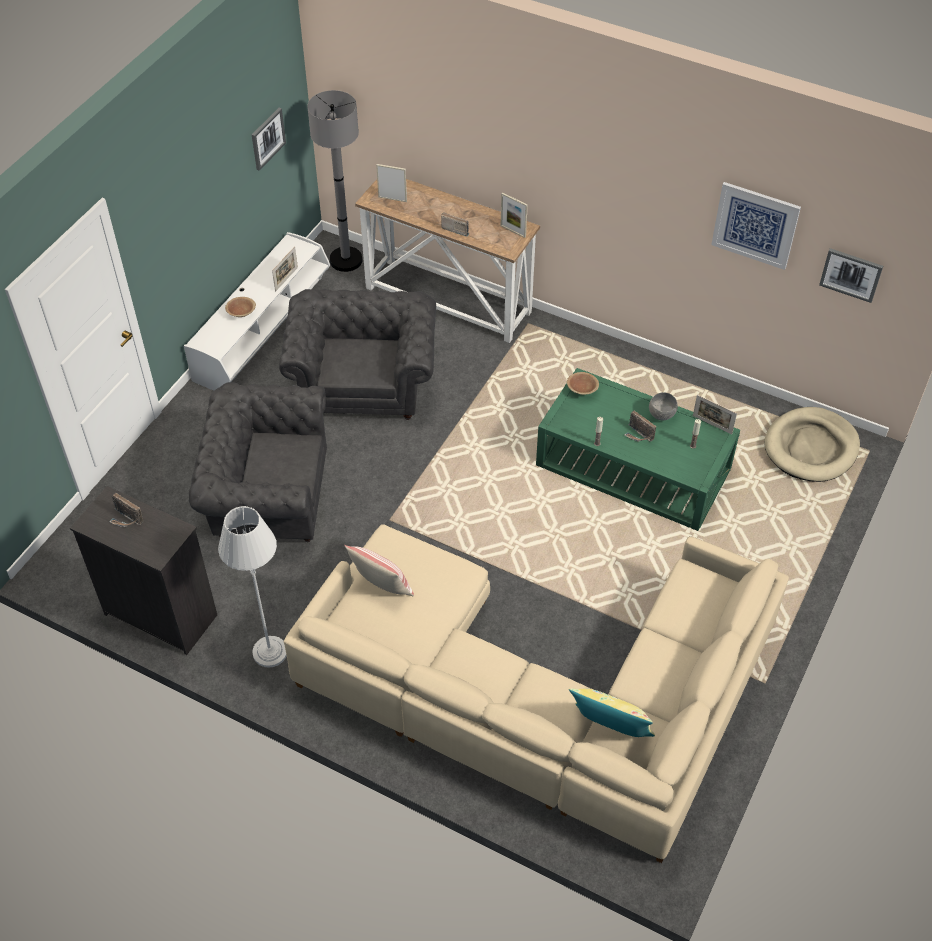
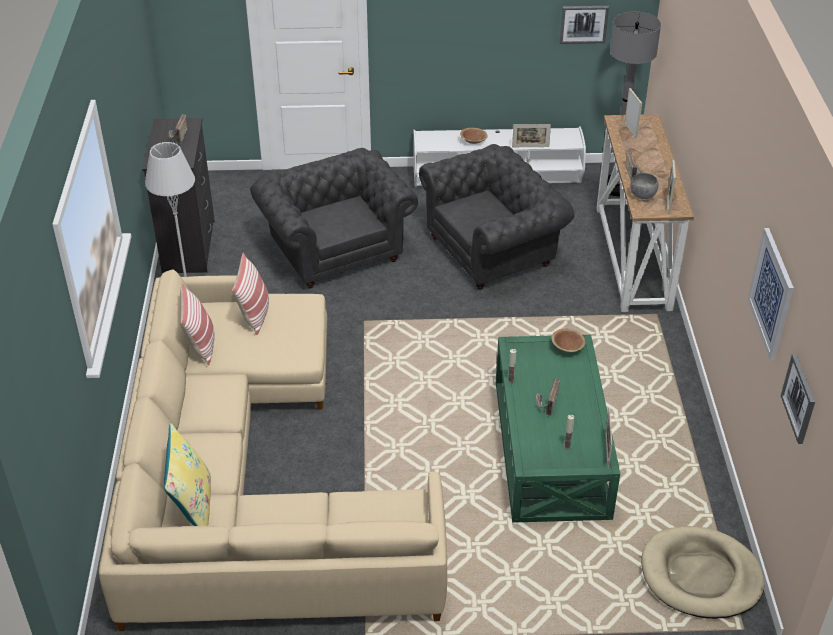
camera: 60 degrees right, 10 degrees down
(394, 646) = (201, 345): none -> pillow
(662, 415) = (586, 411): grey bowl -> grey bowl (642, 196)

